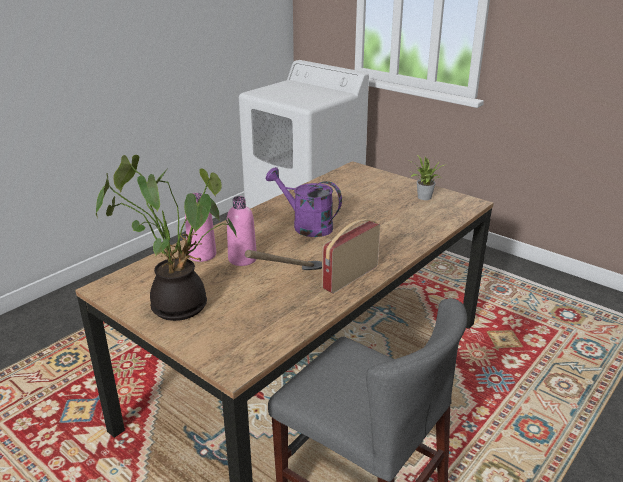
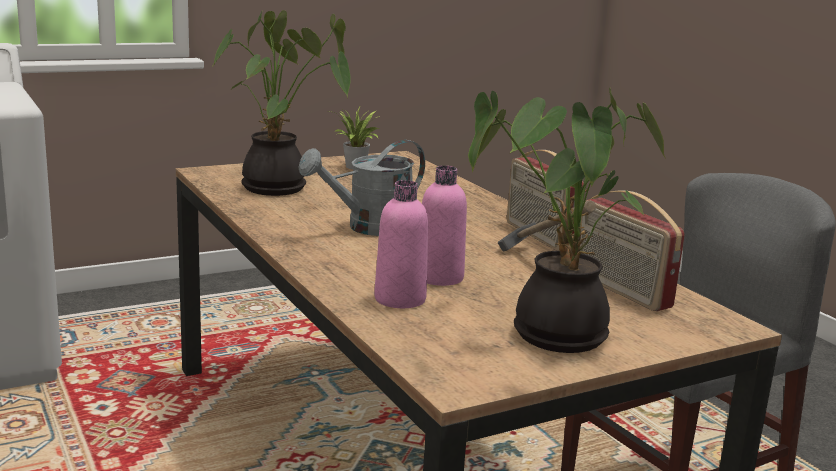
camera: 70 degrees left, 10 degrees down
(268, 319) = (620, 290): none -> radio
(306, 226) = (369, 228): purple watering can -> grey watering can
(348, 190) = (279, 189): none -> potted plant

